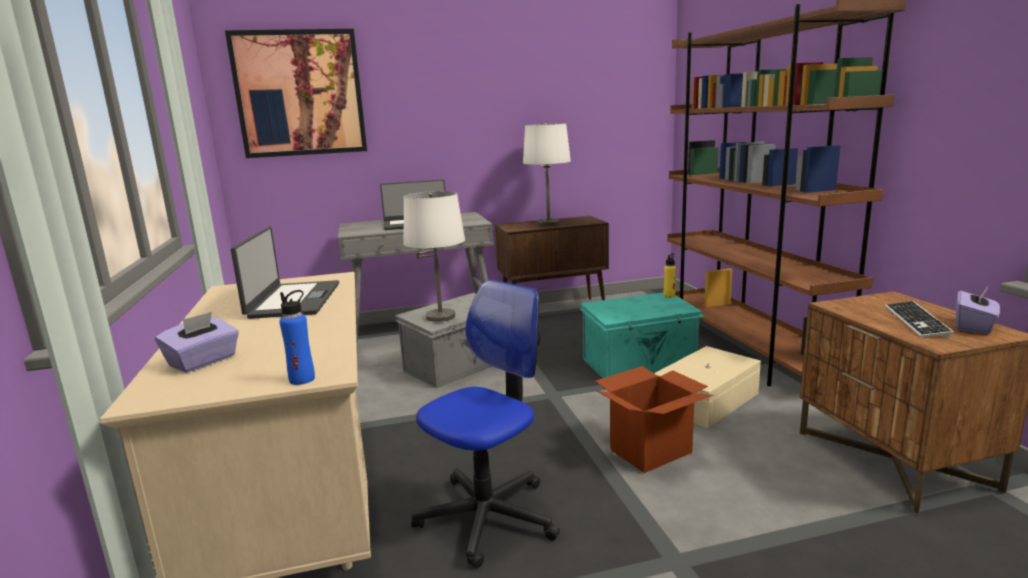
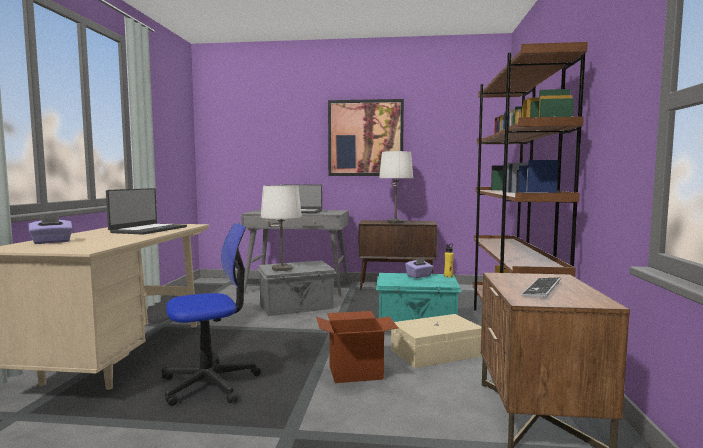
camera: 20 degrees right, 10 degrees down
(300, 94) = (245, 128): picture -> picture (365, 138)
(302, 379) = (70, 250): blue bottle -> none
(973, 326) = (584, 297): purple tissue box -> purple tissue box (419, 276)

